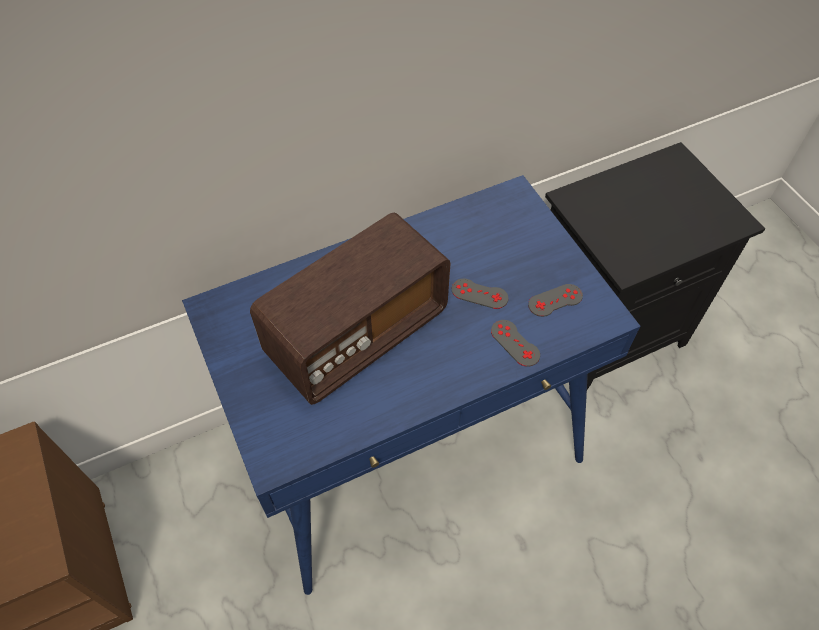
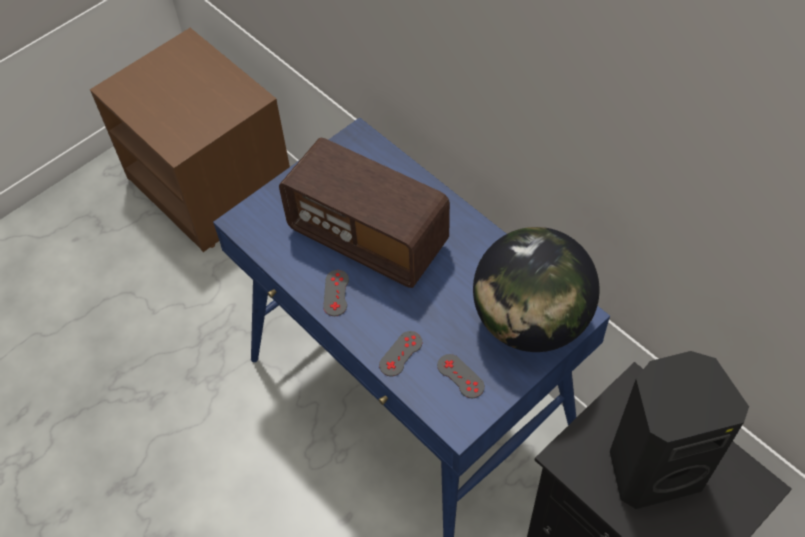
camera: 75 degrees right, 0 degrees up
(479, 294) = (444, 314): grey game controller -> grey game controller (336, 293)
(510, 230) = (530, 321): none -> globe
(647, 213) = (653, 466): none -> black speaker

